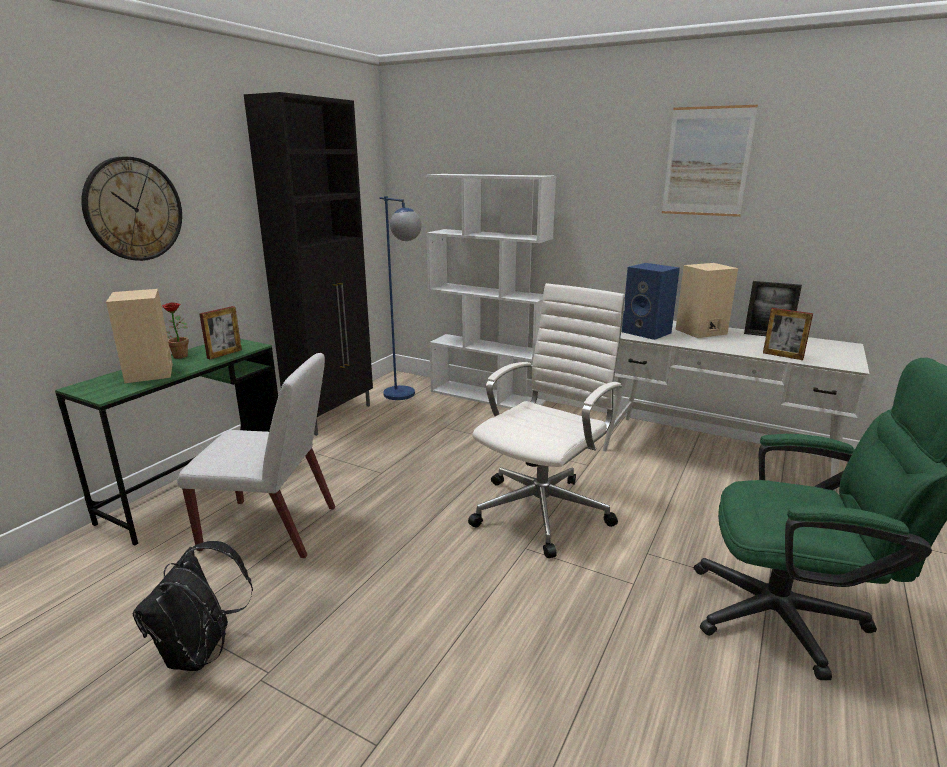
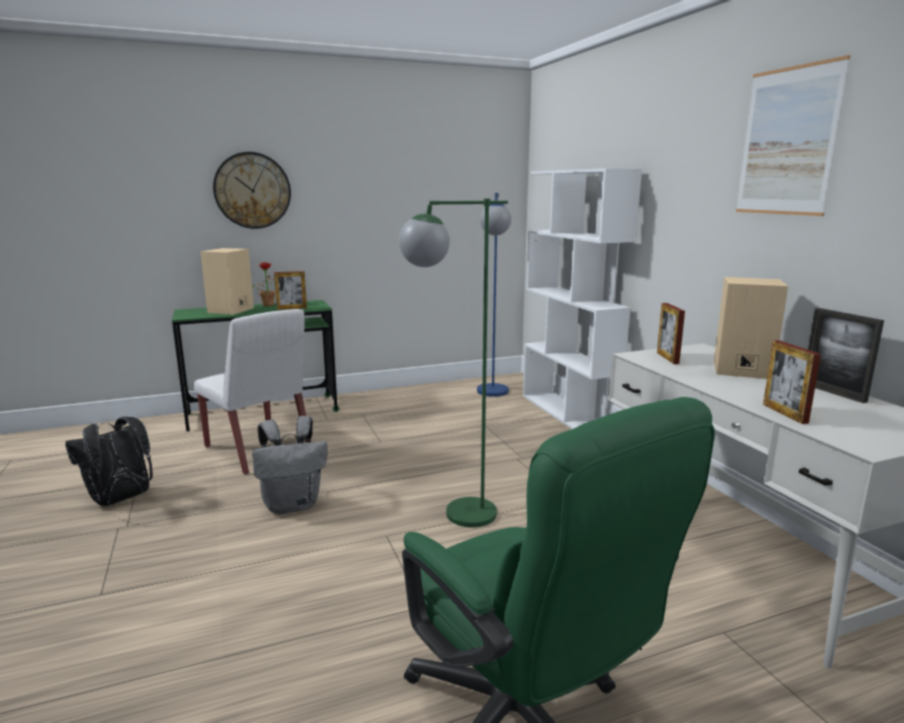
camera: 40 degrees right, 5 degrees down
(333, 416) = (415, 393): black cabinet -> none
(406, 562) = (293, 505): none -> grey backpack
(544, 510) = (453, 516): white office chair -> green floor lamp
(647, 332) = (667, 358): blue speaker -> picture frame

